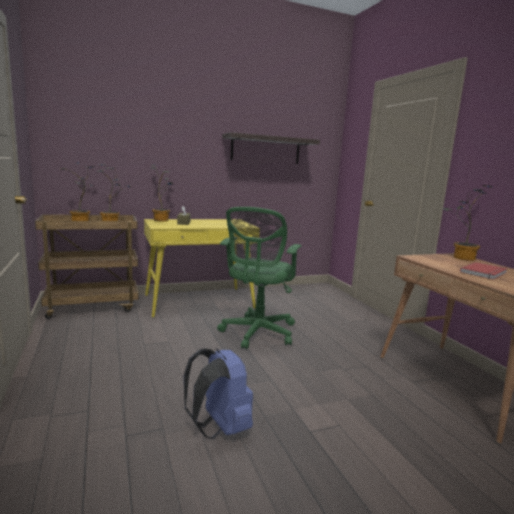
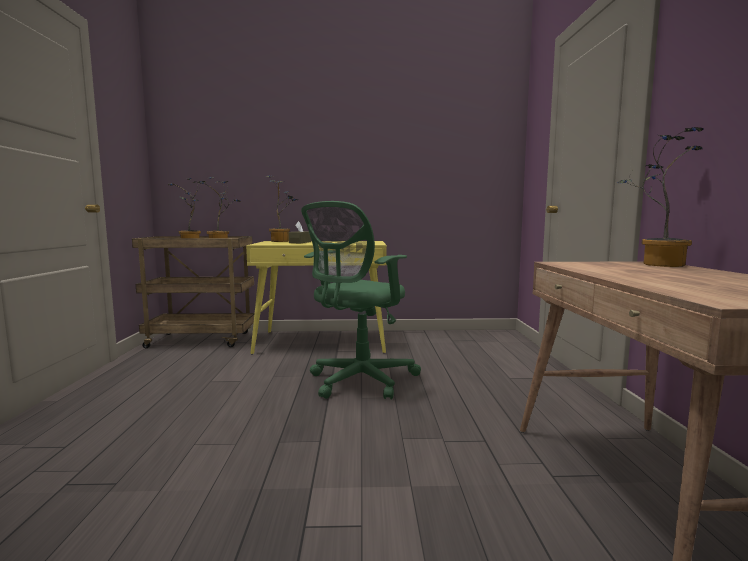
camera: 20 degrees right, 5 degrees down
(219, 428) = (183, 496): blue backpack -> none
(265, 149) = (414, 152): shelf -> none
(485, 273) = (672, 277): red book -> none

